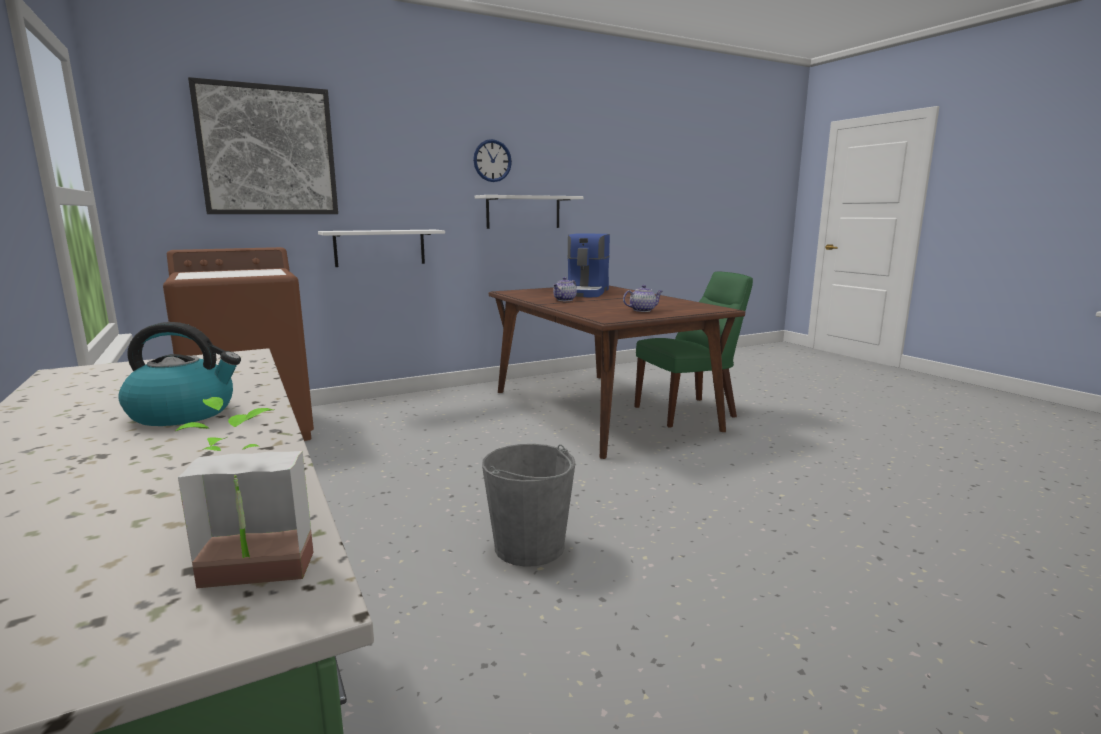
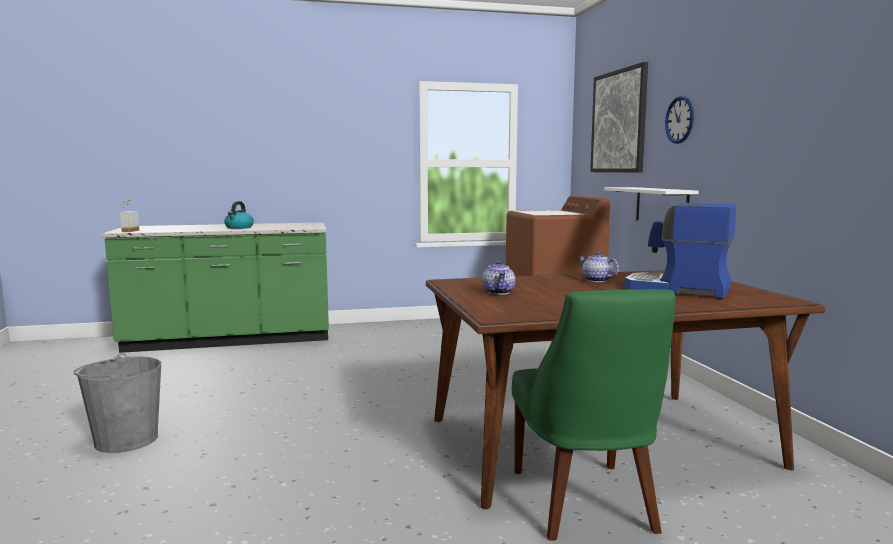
camera: 105 degrees right, 5 degrees down
(492, 160) = (758, 101): wall clock -> wall clock (679, 120)
(523, 212) = (787, 171): white shelf -> none
(529, 547) = (313, 382): grey bucket -> grey bucket (126, 440)

